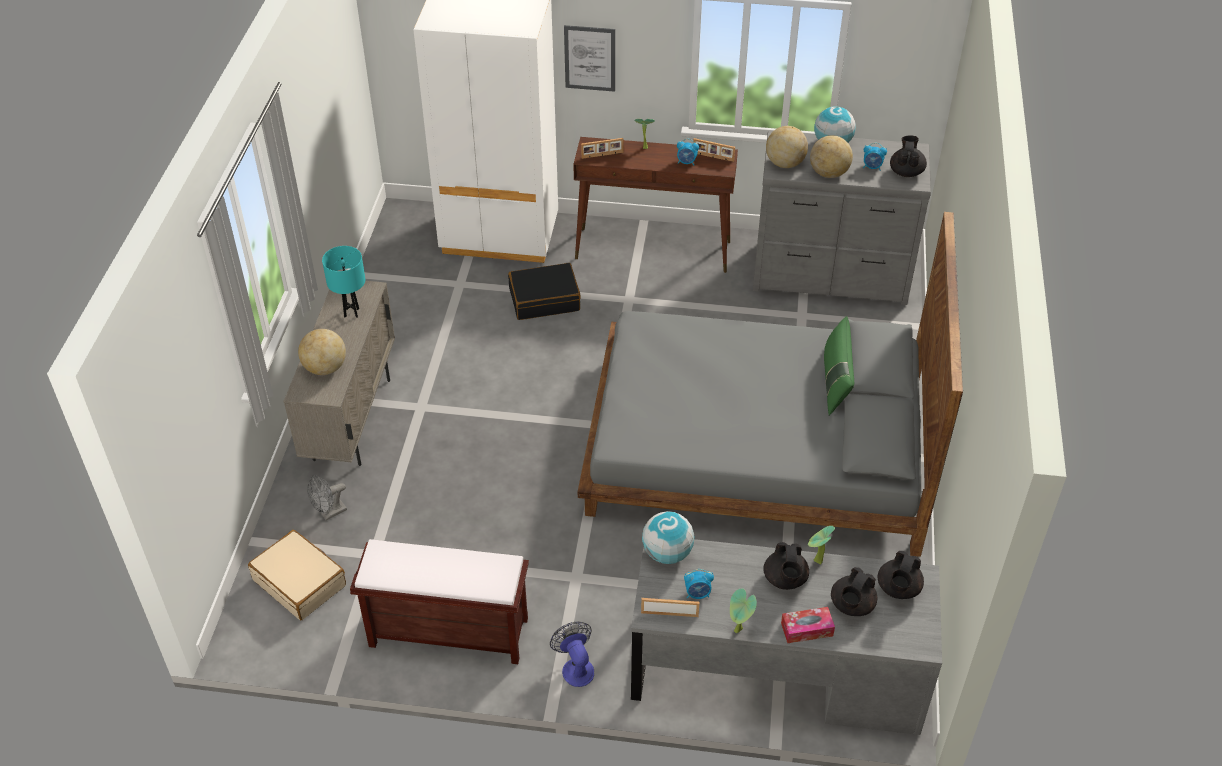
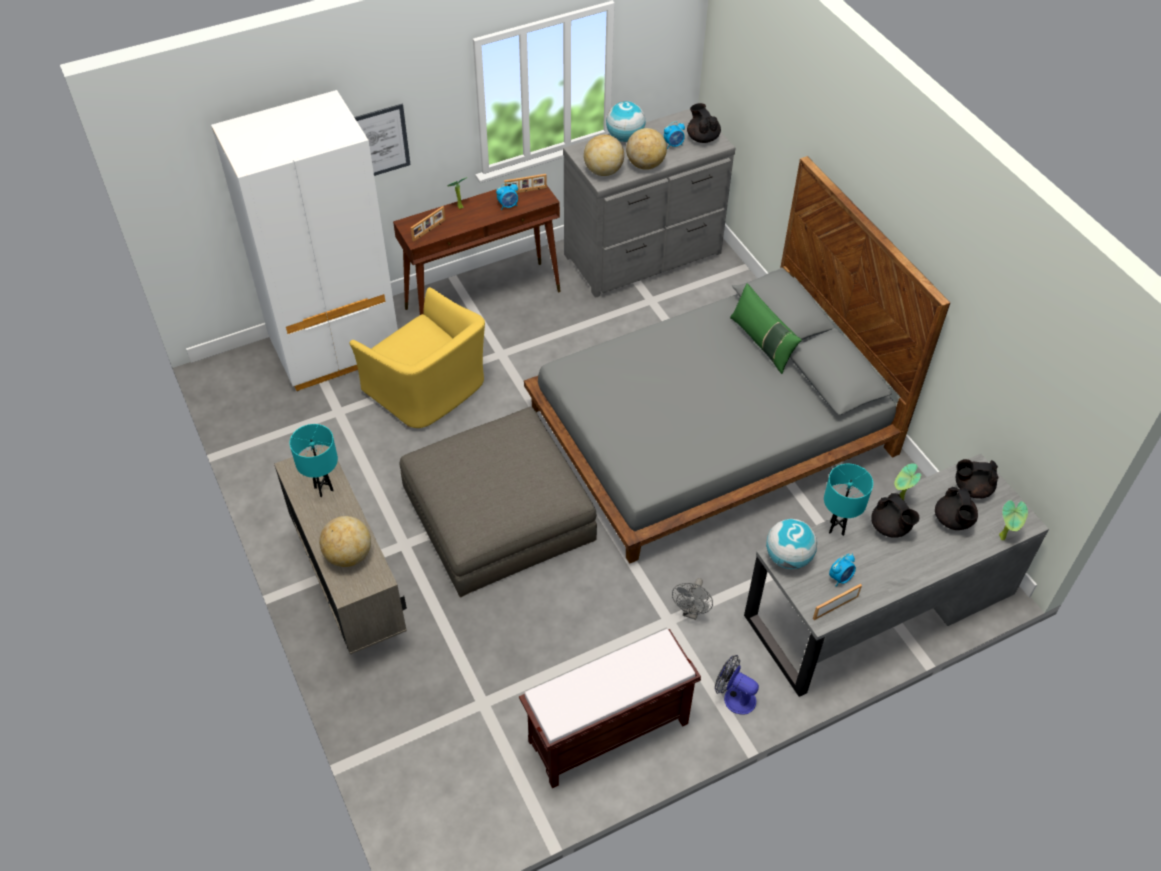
camera: 35 degrees left, 5 degrees up
(300, 582) = (439, 769): beige suitcase -> none
(329, 513) = (408, 689): grey fan -> grey fan (691, 612)
(513, 421) = (498, 513): none -> grey ottoman
(544, 299) = (428, 389): black suitcase -> yellow armchair
(735, 554) = (837, 528): none -> turquoise table lamp
(738, 631) = (896, 590): potted plant -> potted plant (1004, 537)
(807, 629) = (940, 559): tissue box -> none
(898, 589) = (971, 488): black teapot -> black teapot turned 105 degrees clockwise

